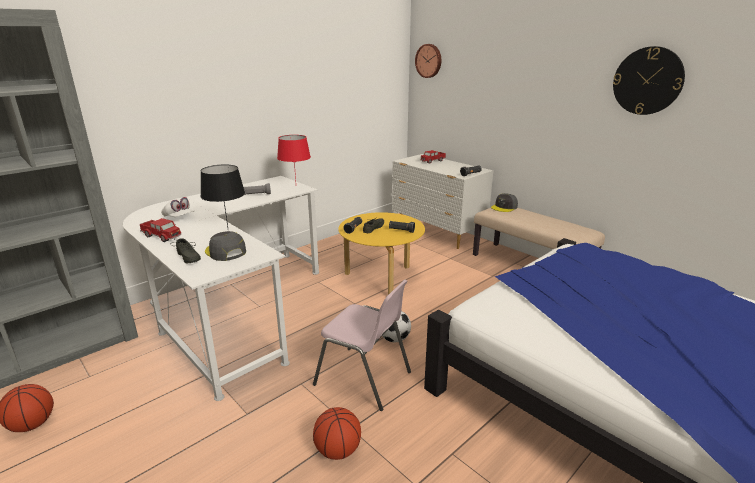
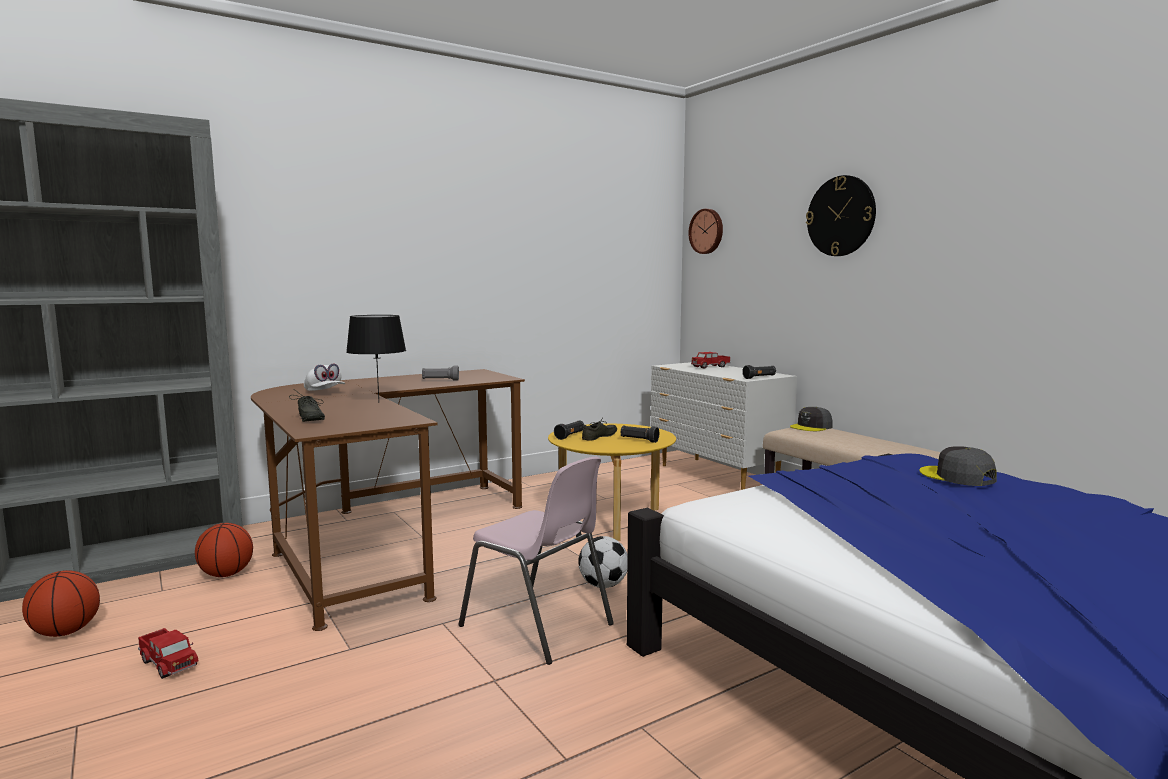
camera: 10 degrees right, 15 degrees down
(161, 236) = (291, 403): toy truck -> toy truck (168, 662)
(225, 251) = (361, 416): grey cap -> grey cap (957, 477)
(232, 309) = (383, 537): white desk -> brown desk
(296, 186) = (497, 376): red table lamp -> none
(338, 450) = (462, 704): basketball -> basketball (226, 574)
(647, 81) = (1004, 220): wall clock -> wall clock (841, 216)

